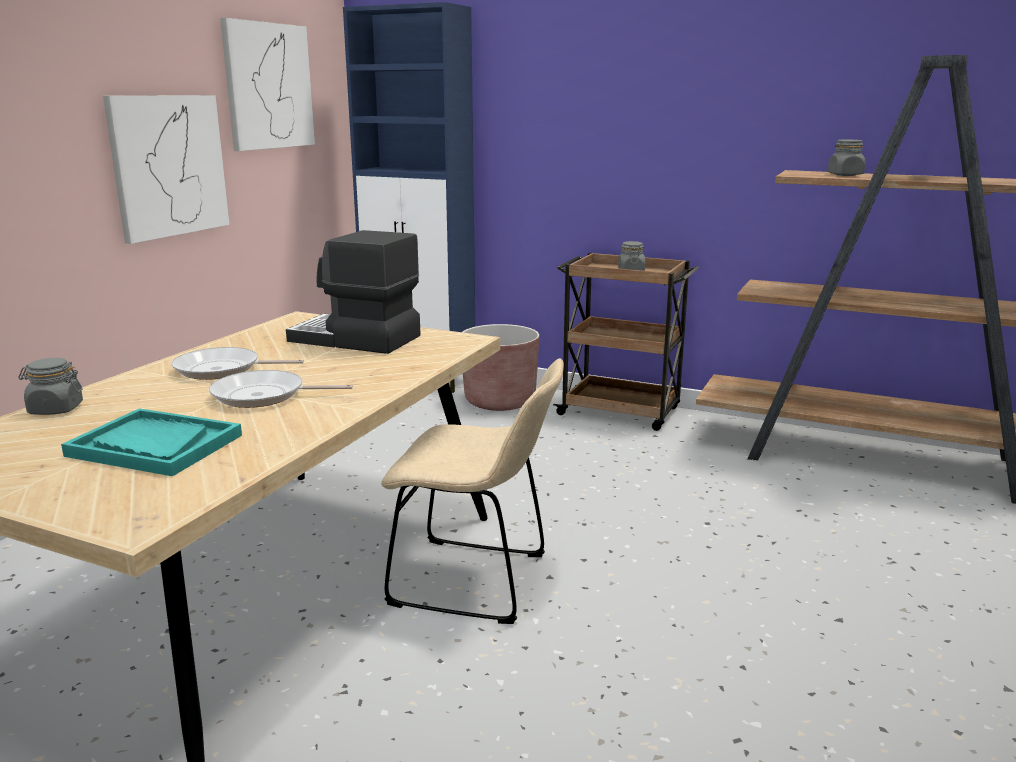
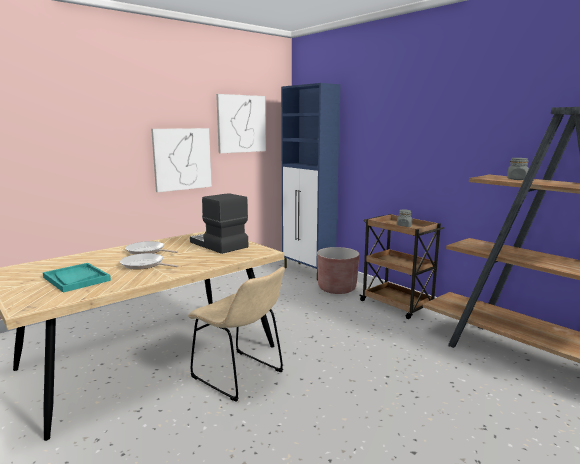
camera: 25 degrees right, 5 degrees down
(55, 409) = (68, 258): grey jar -> none

